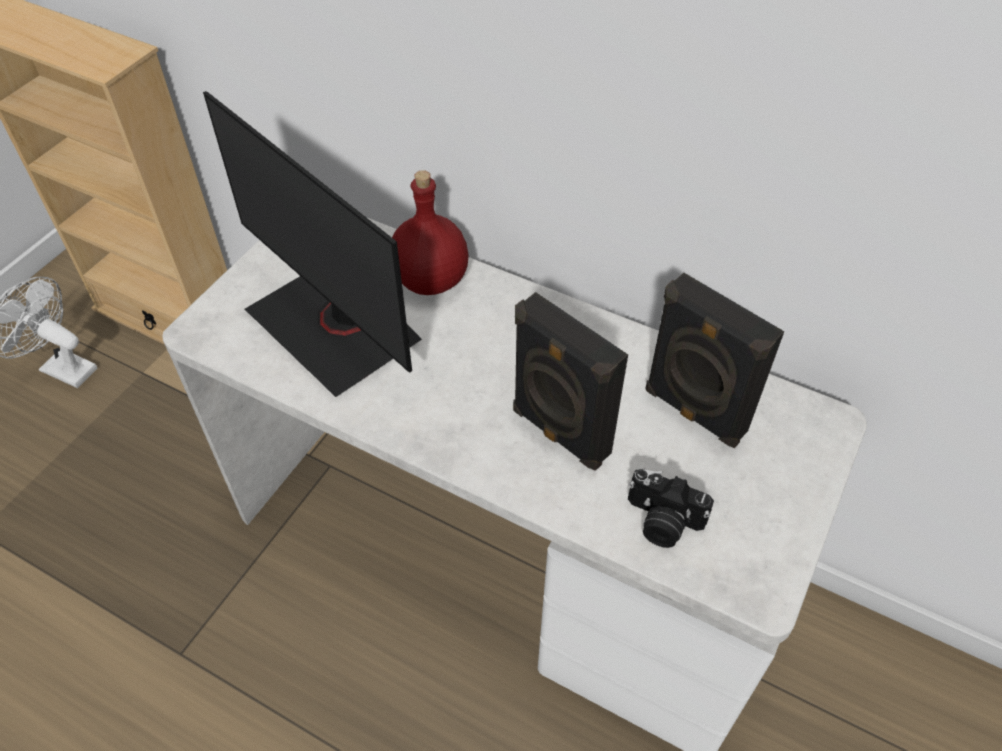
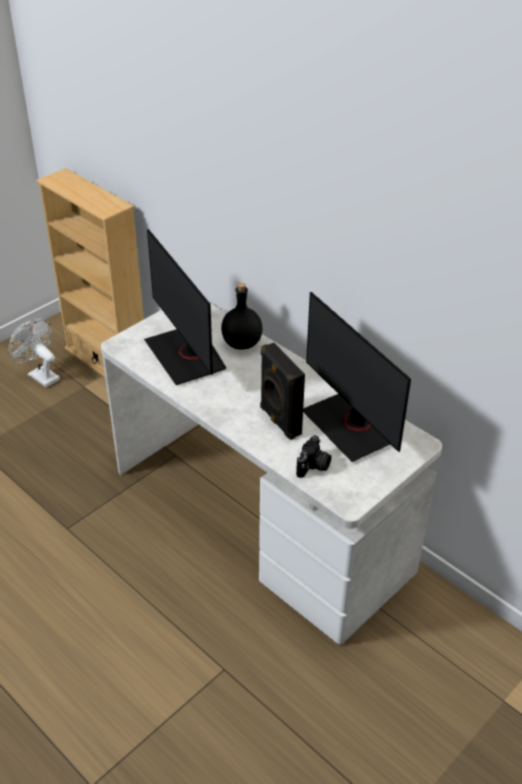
camera: 15 degrees right, 10 degrees down
(431, 281) = (241, 344): red bottle -> black bottle
(661, 522) = (313, 466): camera -> camera turned 105 degrees counterclockwise
(693, 413) = (351, 426): black speaker -> monitor

